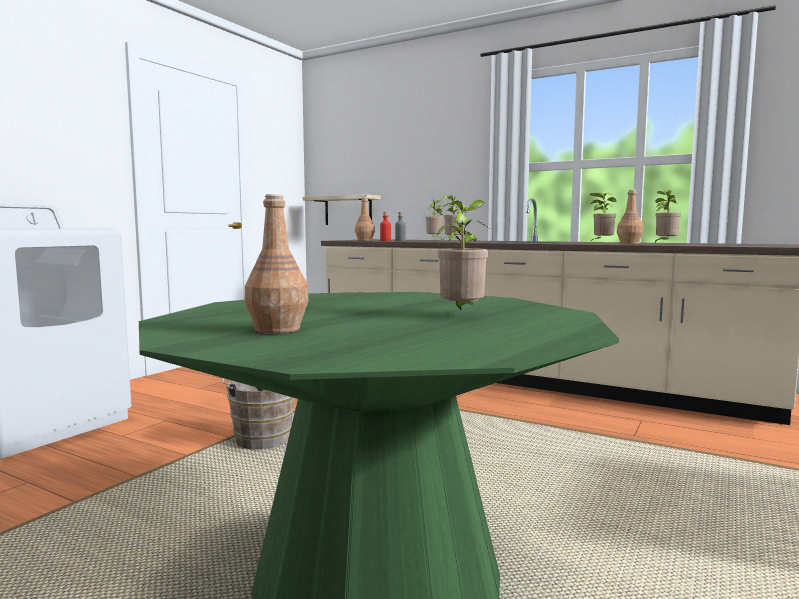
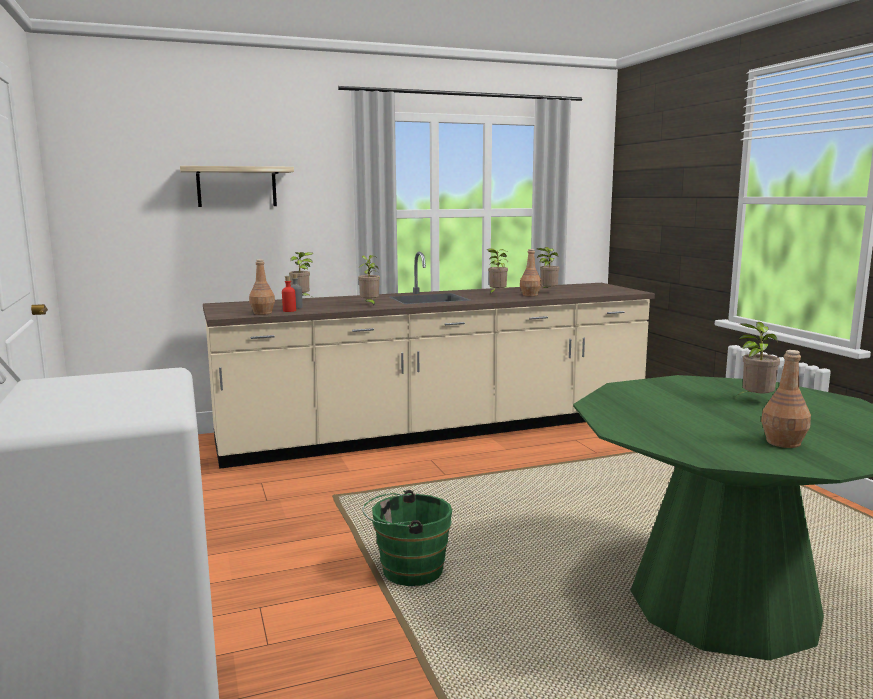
camera: 50 degrees left, 5 degrees up
(261, 439) = (407, 571): brown bucket -> green bucket
(348, 210) = (142, 264): shelf -> shelf (236, 187)

